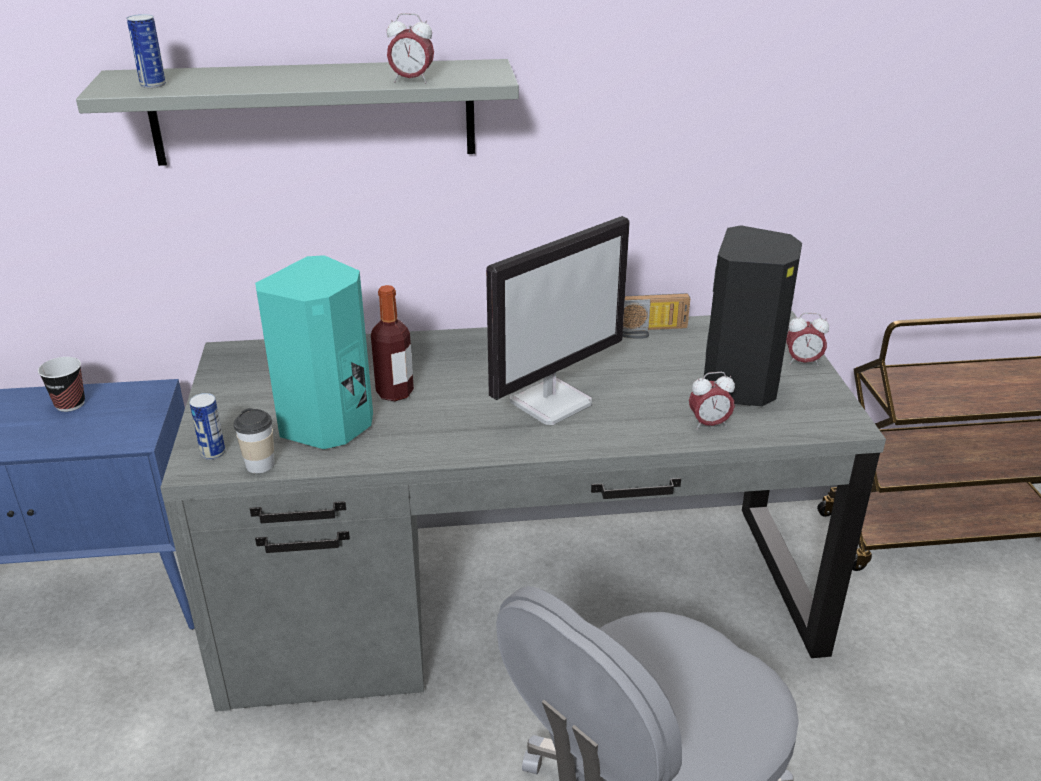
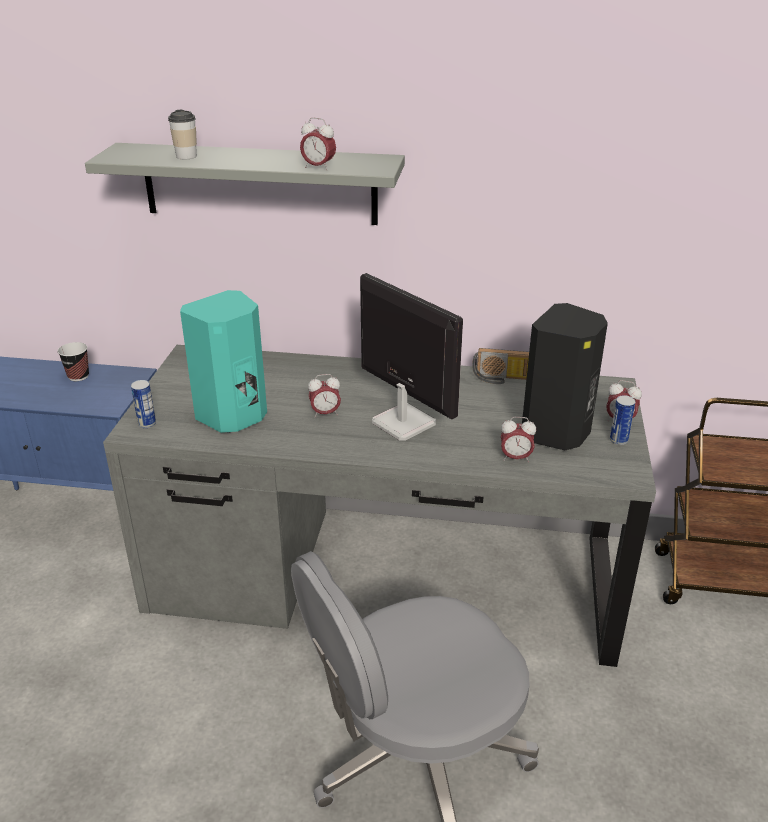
camera: 15 degrees right, 0 degrees up
(153, 85) = (140, 156): can -> can (618, 440)
(260, 465) = (174, 437): cup -> cup (186, 156)
(395, 393) = (290, 399): bottle -> none
(448, 404) = (325, 413): none -> alarm clock
(551, 401) = (402, 422): monitor -> monitor turned 105 degrees counterclockwise

